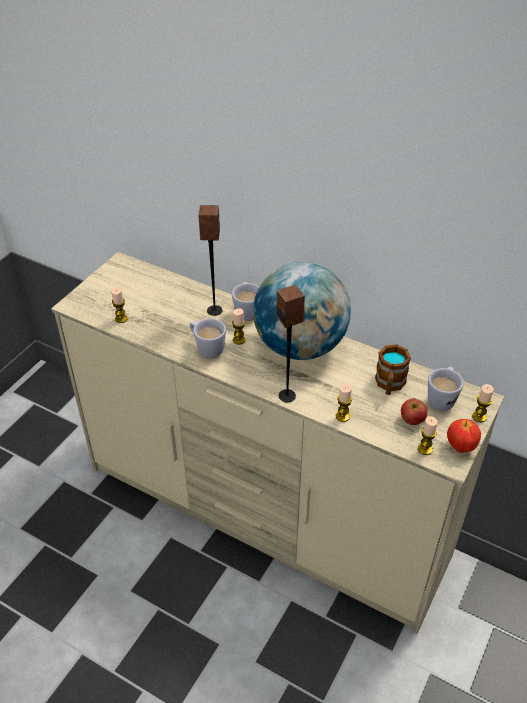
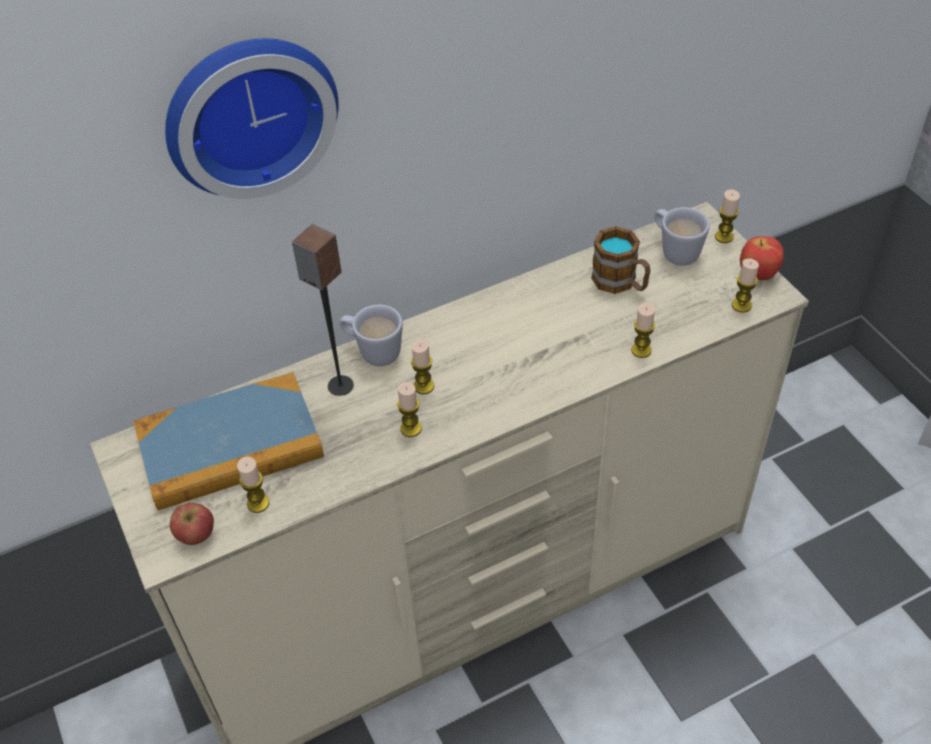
camera: 55 degrees left, 5 degrees up
(148, 293) = (230, 446): none -> book
(206, 348) = (411, 428): white mug -> candle
(220, 129) = (248, 112): none -> wall clock
(287, 395) = (567, 385): speaker -> none
(300, 346) = (489, 331): globe -> none
(412, 420) = (690, 293): apple -> apple (196, 535)

